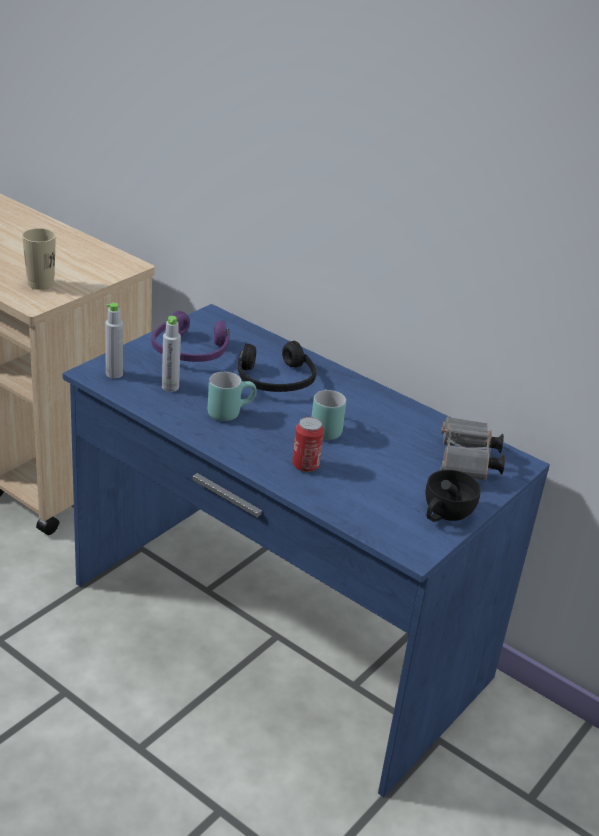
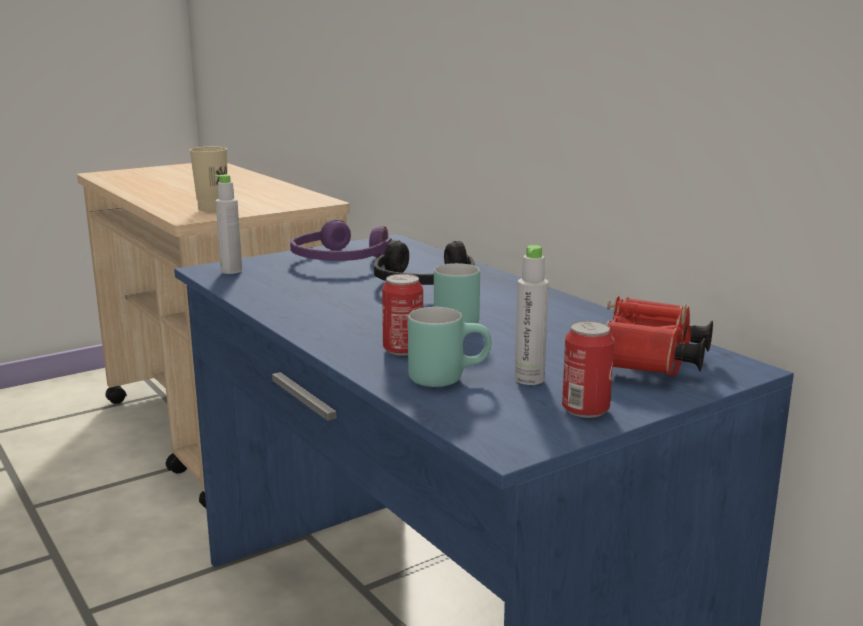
camera: 20 degrees right, 15 degrees down
(170, 387) = (287, 282): grey bottle -> grey bottle (529, 379)
(229, 412) = (342, 302): turquoise mug -> turquoise mug (447, 377)
(444, 514) = (585, 409): black cup -> can
(466, 464) = (651, 364): grey binoculars -> red binoculars

